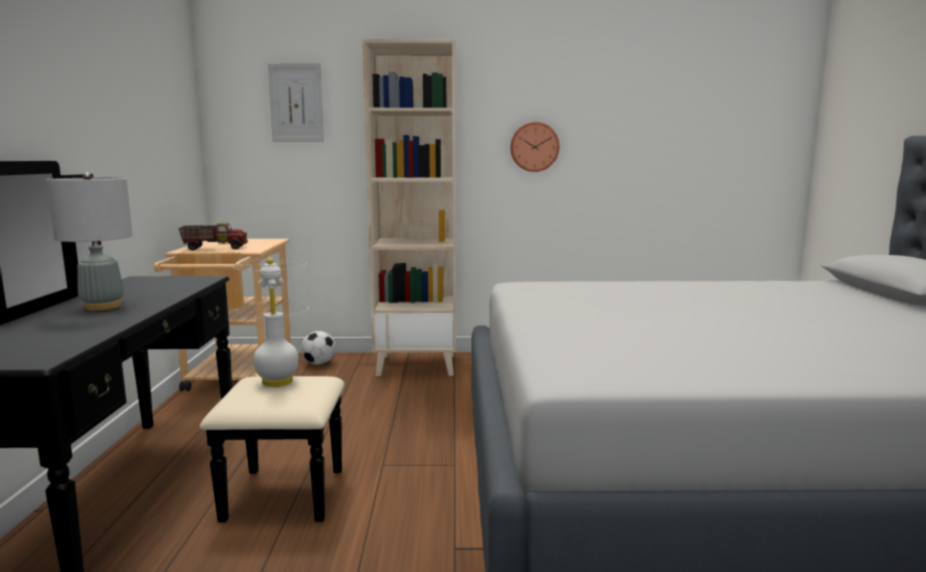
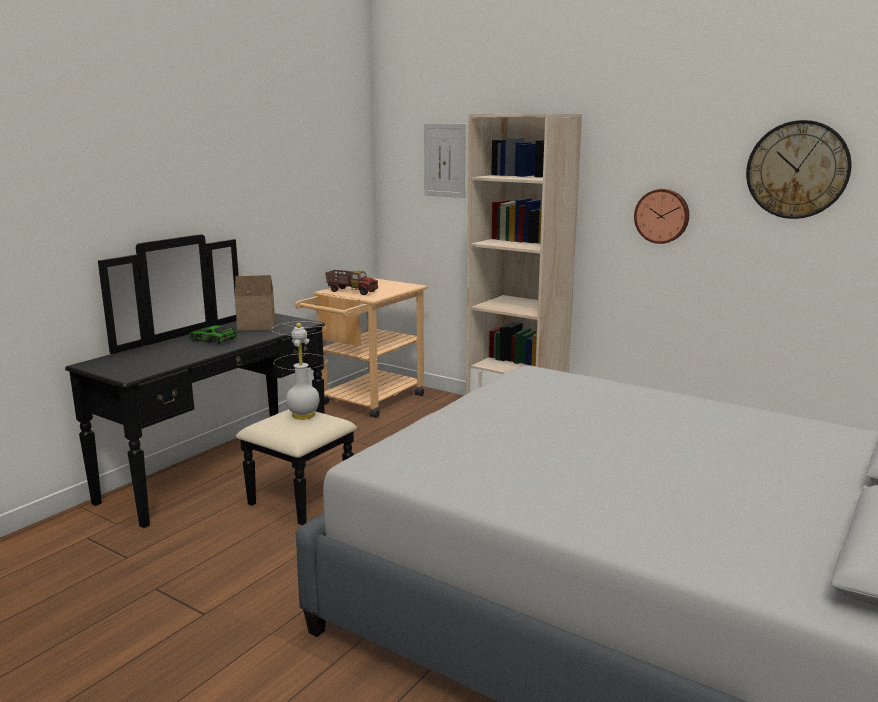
camera: 35 degrees right, 5 degrees up
(103, 306) = (212, 340): grey table lamp -> toy car
(140, 287) = (256, 325): none -> toy house
(319, 364) = (439, 403): football -> none
(643, 101) = (797, 170): none -> wall clock

